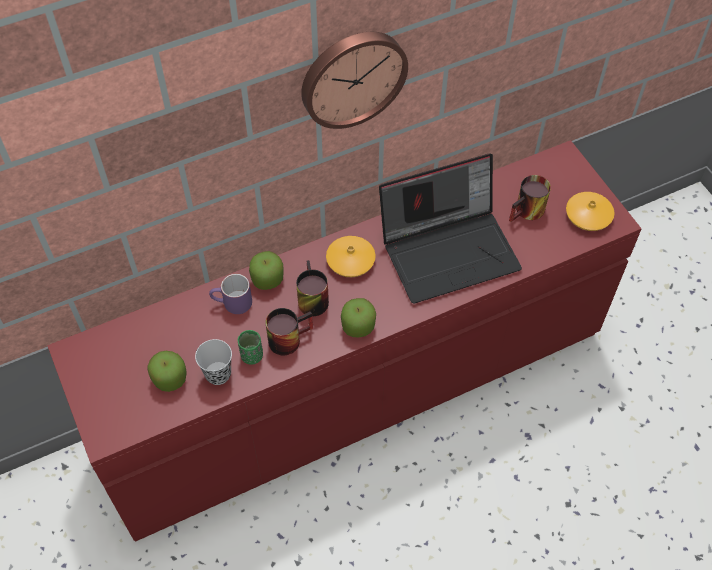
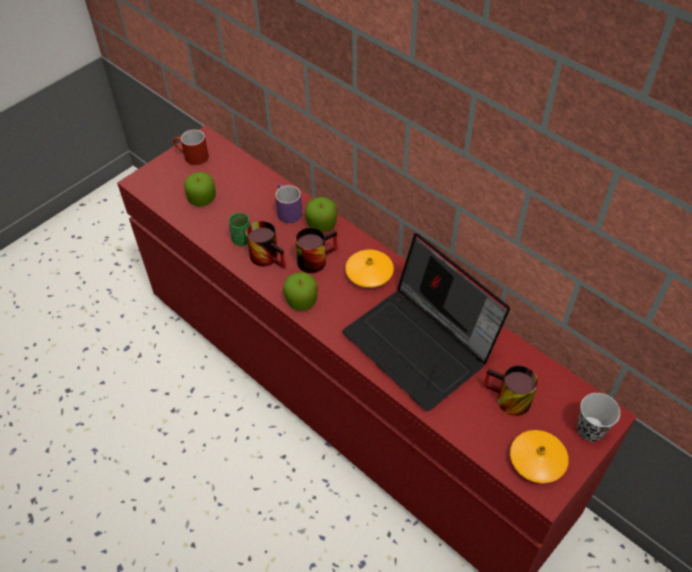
camera: 70 degrees right, 5 degrees down
(95, 373) = (192, 157): none -> red mug
(218, 374) = (216, 225): black cup -> black cup (590, 430)
(352, 77) = (434, 107): wall clock -> none

